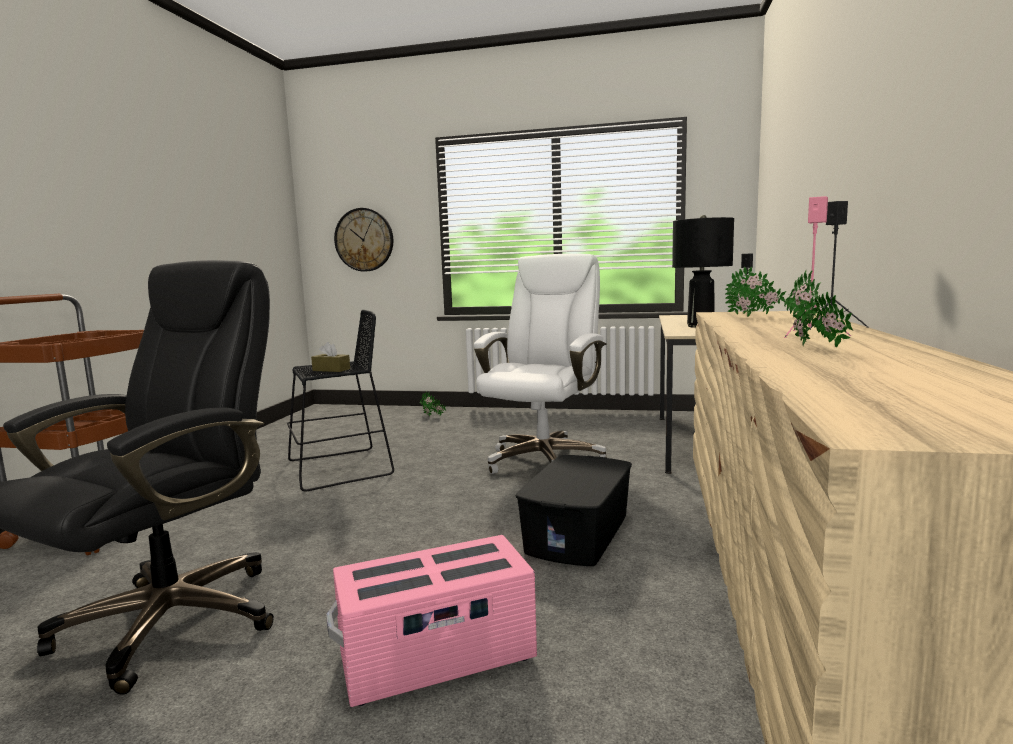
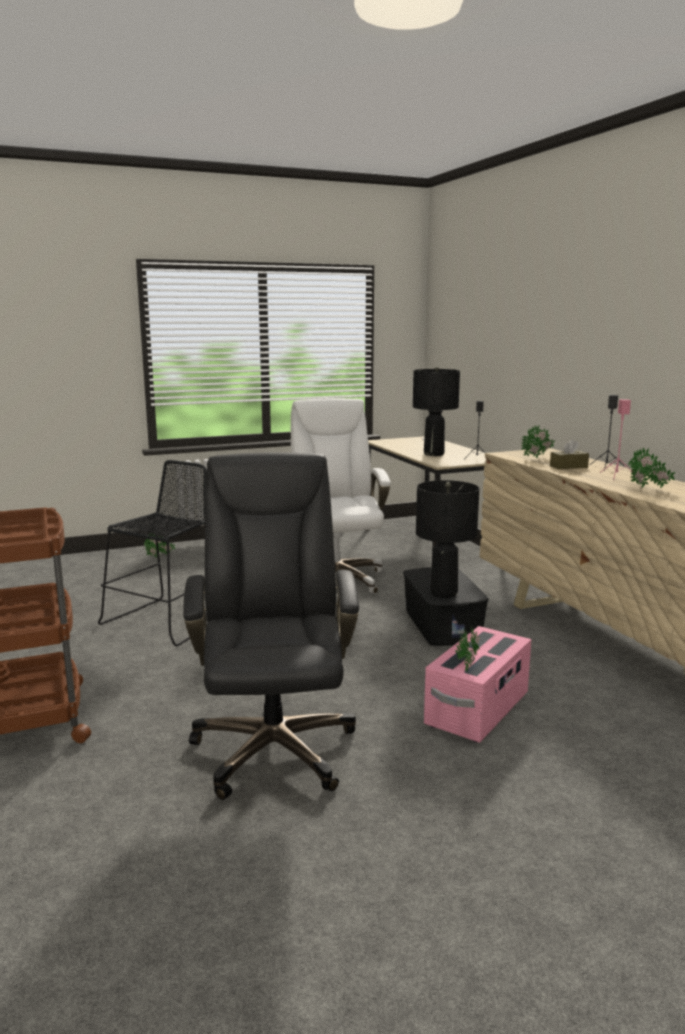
camera: 35 degrees left, 5 degrees up
(331, 370) = (169, 525): brown tissue box -> brown tissue box (568, 467)
(364, 240) = (48, 367): wall clock -> none
(376, 581) = (466, 666): none -> potted plant
(555, 488) = (444, 593): none -> black table lamp

